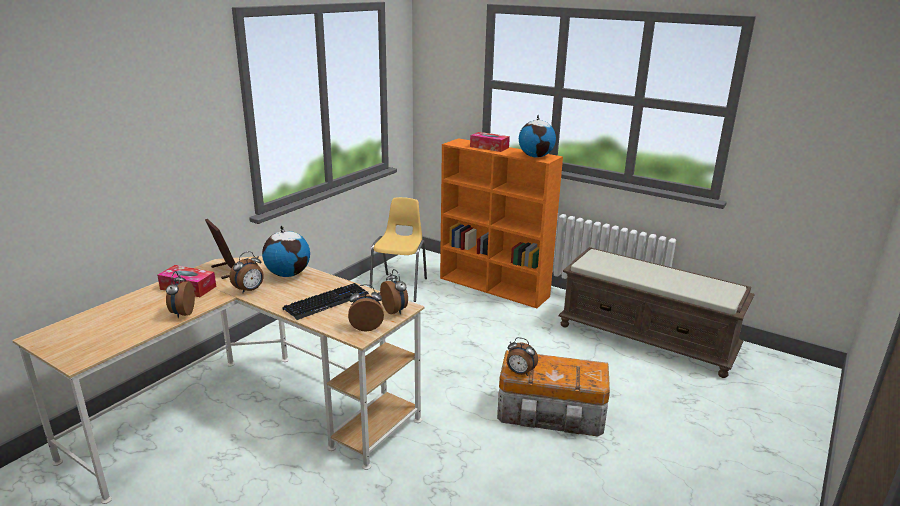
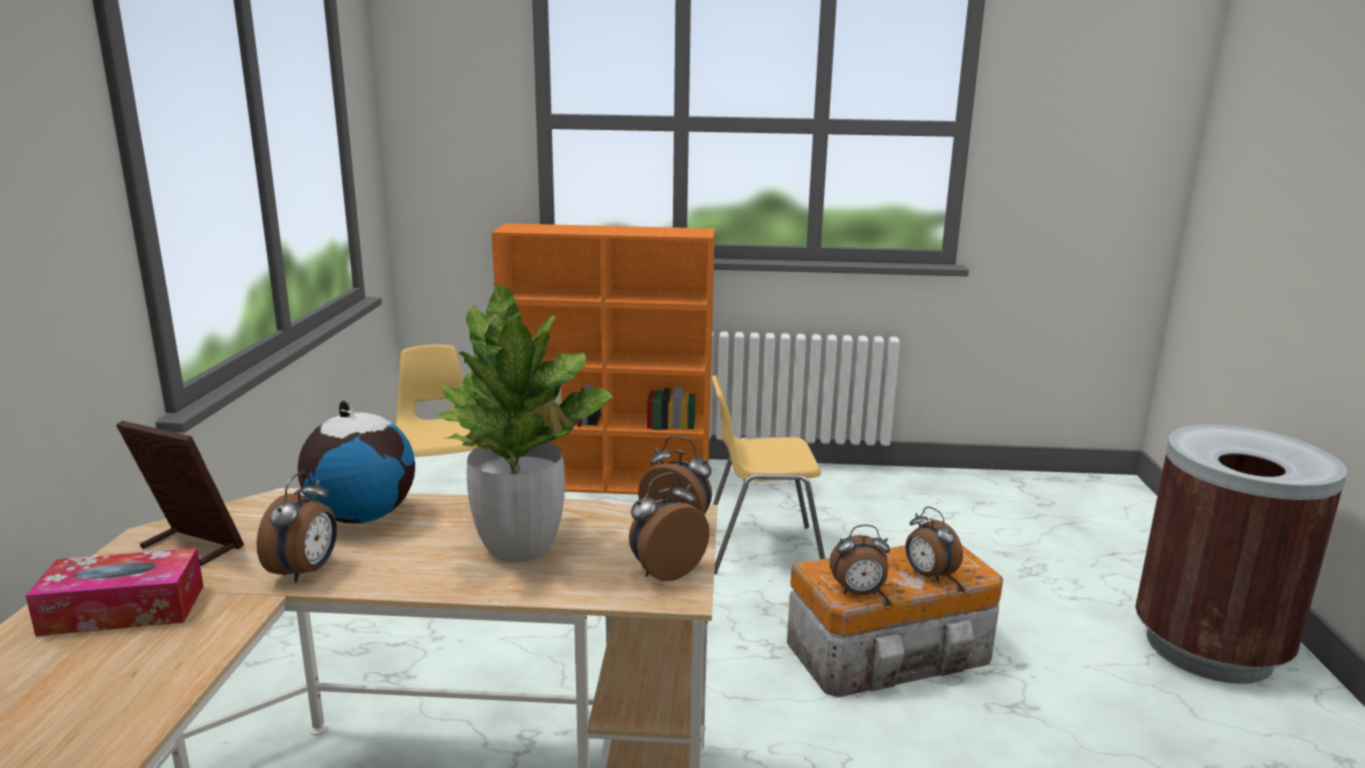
camera: 30 degrees left, 5 degrees down
(182, 313) = (174, 675): alarm clock -> alarm clock (928, 575)
(326, 302) = (520, 548): keyboard -> potted plant
(489, 147) = (581, 228): tissue box -> none
(536, 156) = (677, 232): globe -> none
(537, 343) = (761, 550): none -> yellow chair
(647, 338) = (897, 499): brown bench -> none
(747, 476) = (1208, 648): none -> brown trash can

